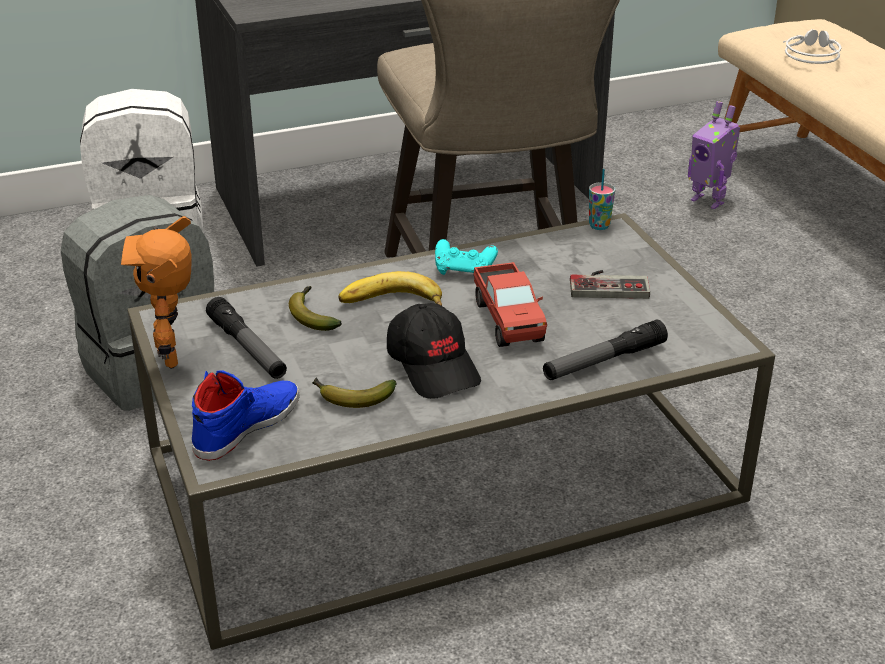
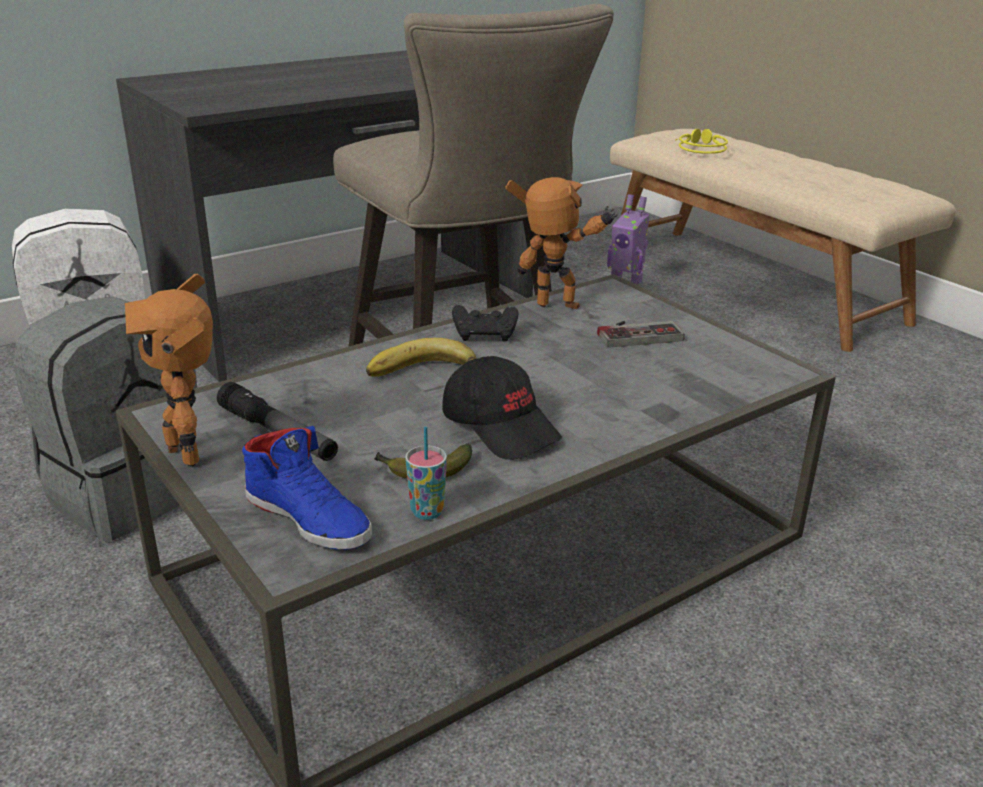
camera: 15 degrees left, 5 degrees down
(246, 425) = (309, 517): blue shoe -> blue shoe turned 105 degrees clockwise
(312, 315) = (340, 393): banana -> none
(464, 270) = (485, 335): turquoise game controller -> black game controller
(508, 321) = (556, 375): toy truck -> none
(547, 248) = (557, 309): none -> toy robot
(599, 226) = (596, 286): cup -> cup (427, 512)
(604, 361) = (676, 400): flashlight -> none
(810, 54) = (700, 148): grey headphones -> yellow headphones

